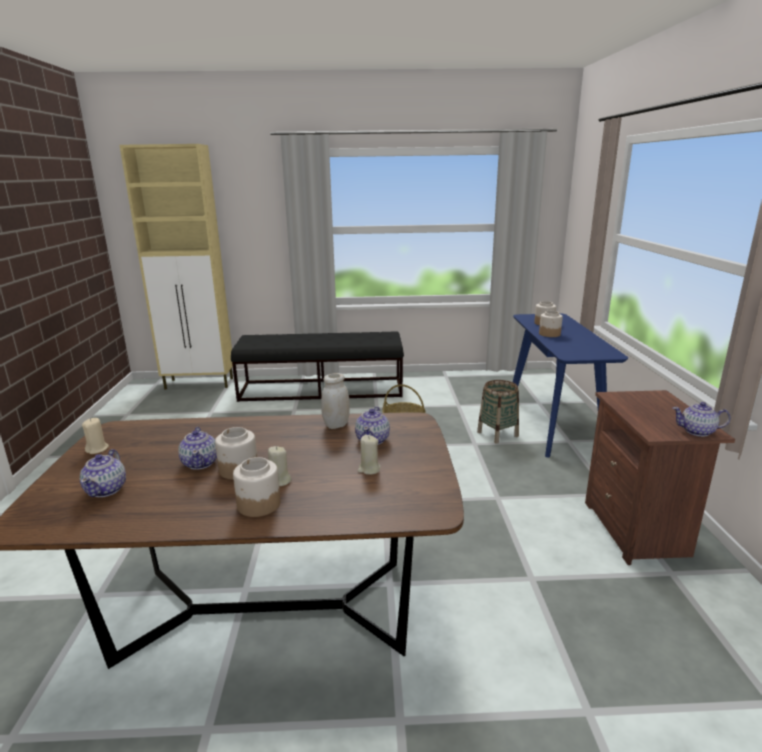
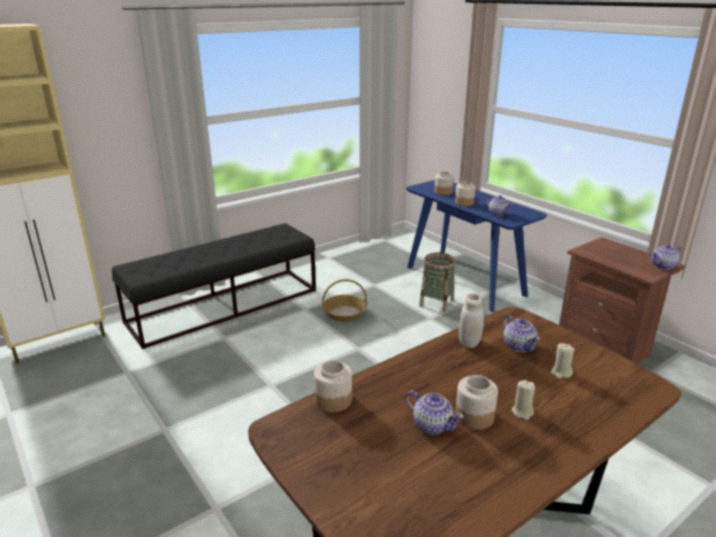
camera: 35 degrees left, 5 degrees up
(97, 449) = (306, 458): beige candle -> none
(107, 489) = (403, 491): teapot -> teapot (498, 214)
(258, 504) = (546, 439): jar -> jar (333, 400)

